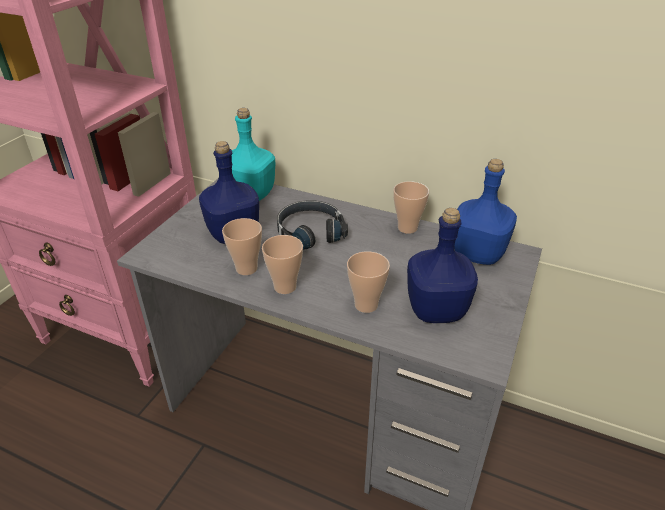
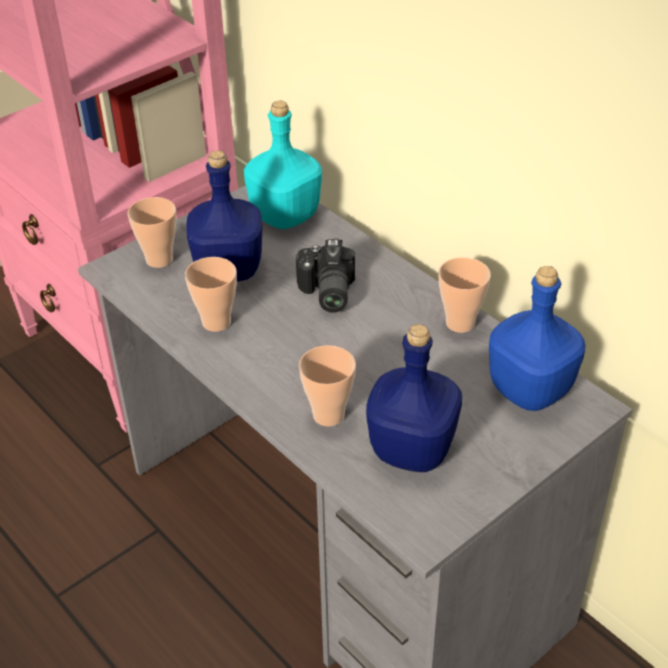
camera: 25 degrees right, 5 degrees up
(285, 287) = (246, 360): cup -> cup (159, 259)
(310, 232) = (325, 293): black headphones -> camera

